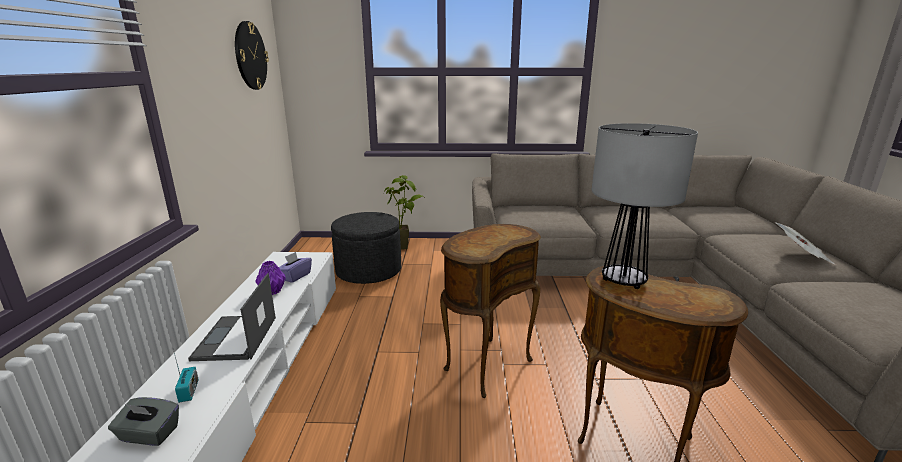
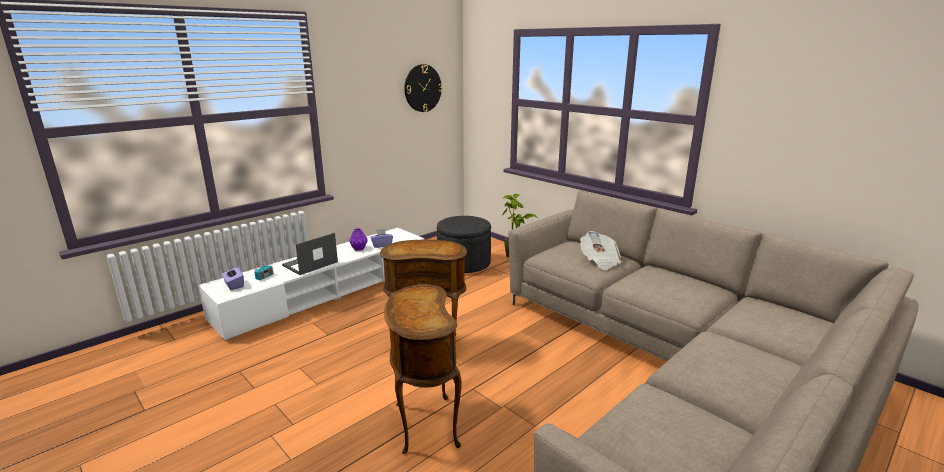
camera: 45 degrees right, 0 degrees up
(149, 435) = (234, 285): grey tissue box -> purple tissue box
(623, 281) = (417, 295): table lamp -> none
(800, 256) = (731, 380): newspaper -> newspaper (599, 261)

